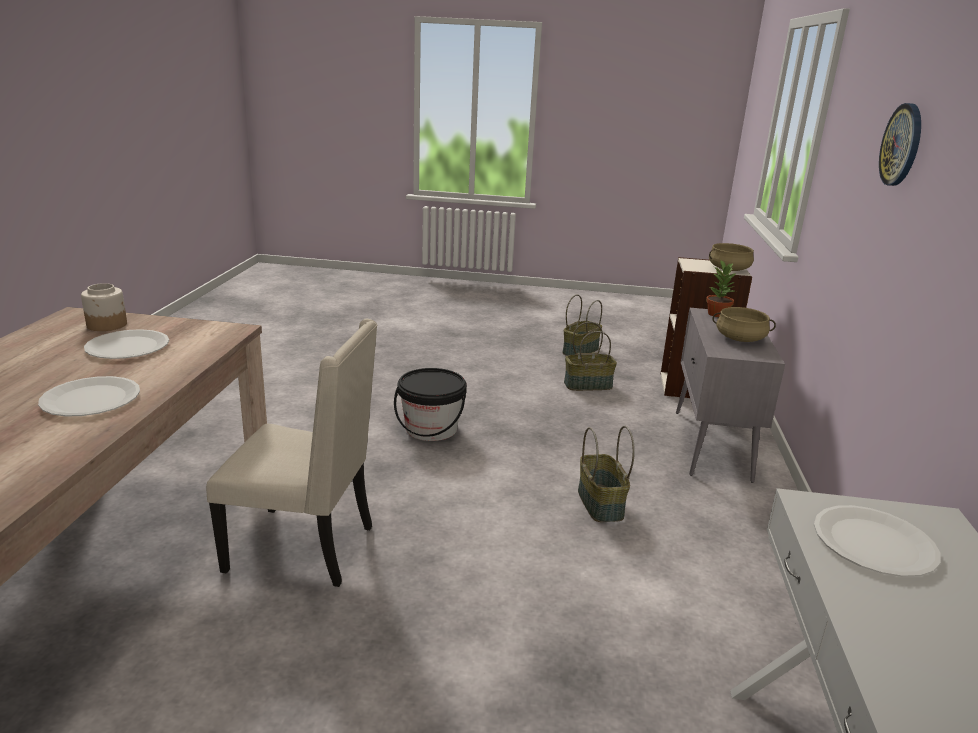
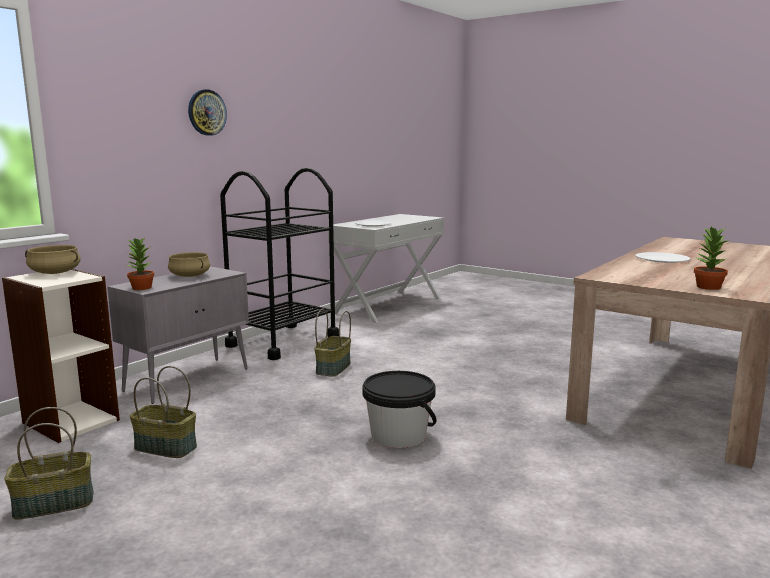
camera: 150 degrees left, 10 degrees down
(107, 325) = (707, 287): jar -> potted plant
(127, 347) = (670, 274): white plate -> none
(305, 548) = (541, 382): beige chair -> none
(761, 549) = (283, 341): none -> black cart

